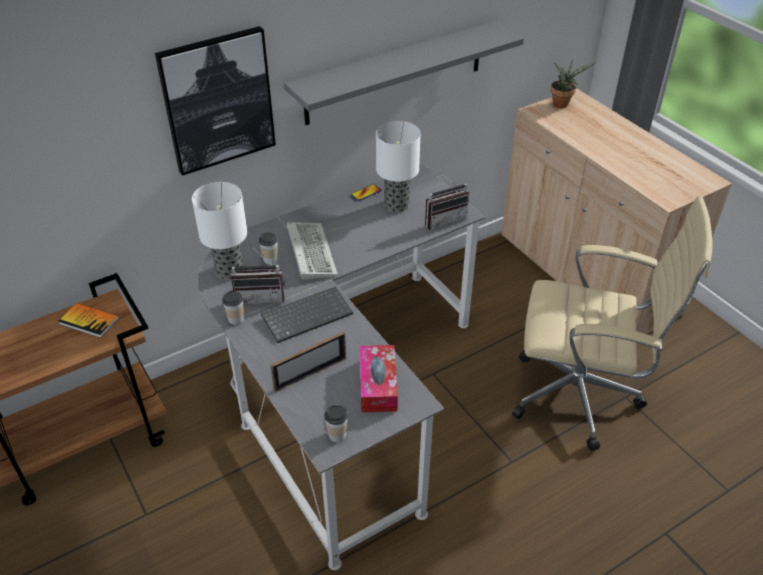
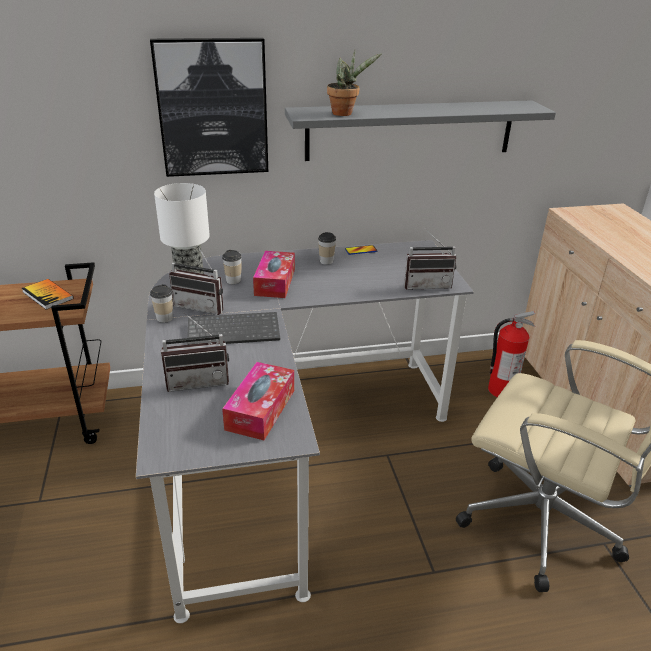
camera: 20 degrees right, 10 degrees down
(310, 251) = (275, 282): keyboard -> tissue box
(310, 374) = (198, 381): picture frame -> radio
(337, 435) = (182, 444): cup -> cup (326, 261)
(396, 205) = (384, 265): table lamp -> none
(502, 282) = (501, 390): none -> fire extinguisher
(562, 103) = (601, 211): potted plant -> potted plant (345, 113)

